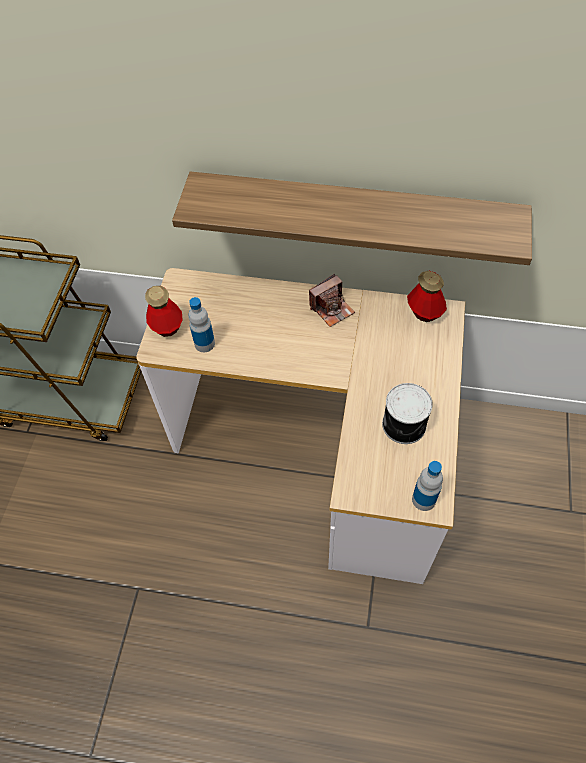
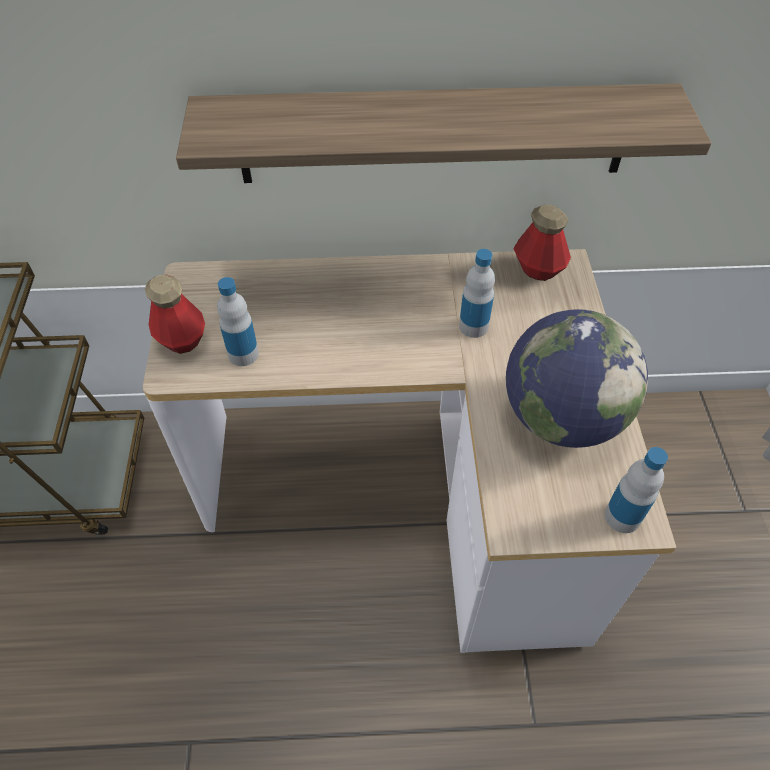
camera: 15 degrees left, 5 degrees down
(331, 309) = (413, 282): camera -> none
(365, 349) = (473, 326): none -> bottle
(405, 425) = (561, 417): can -> globe

